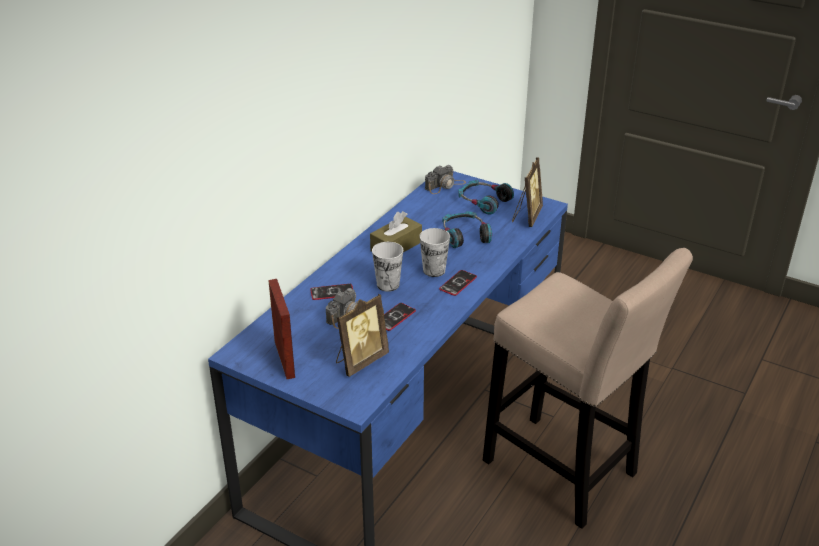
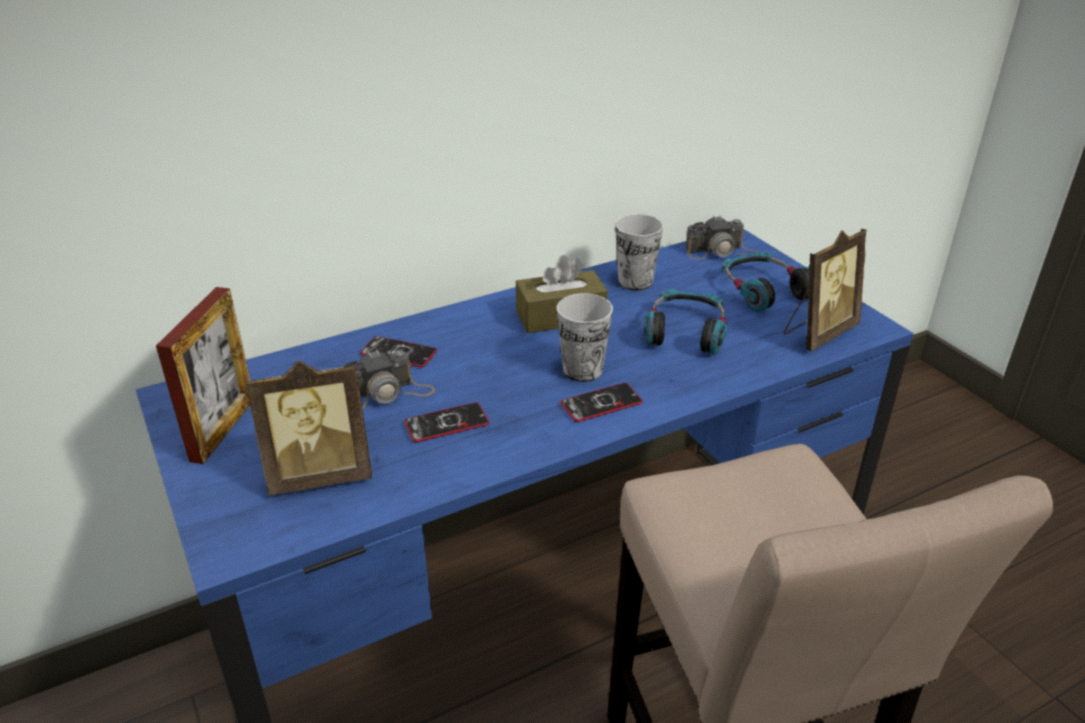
camera: 30 degrees right, 0 degrees up
(388, 285) = (490, 369): cup -> cup (635, 282)

